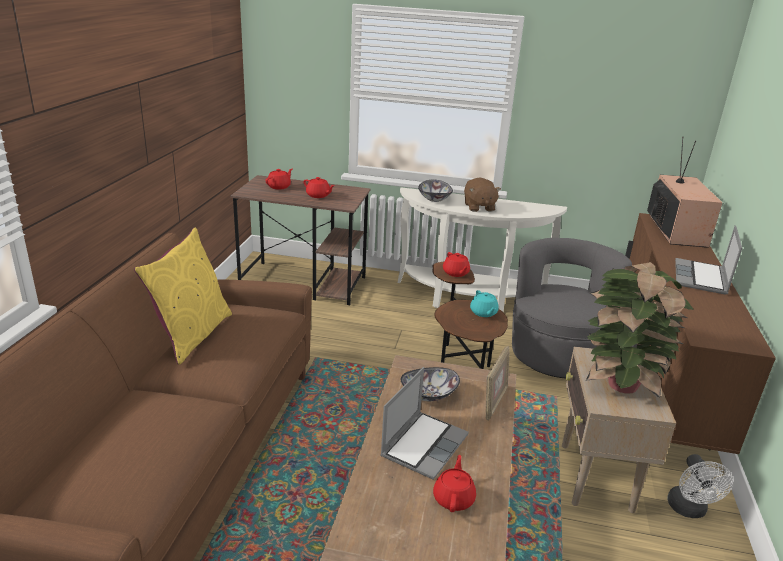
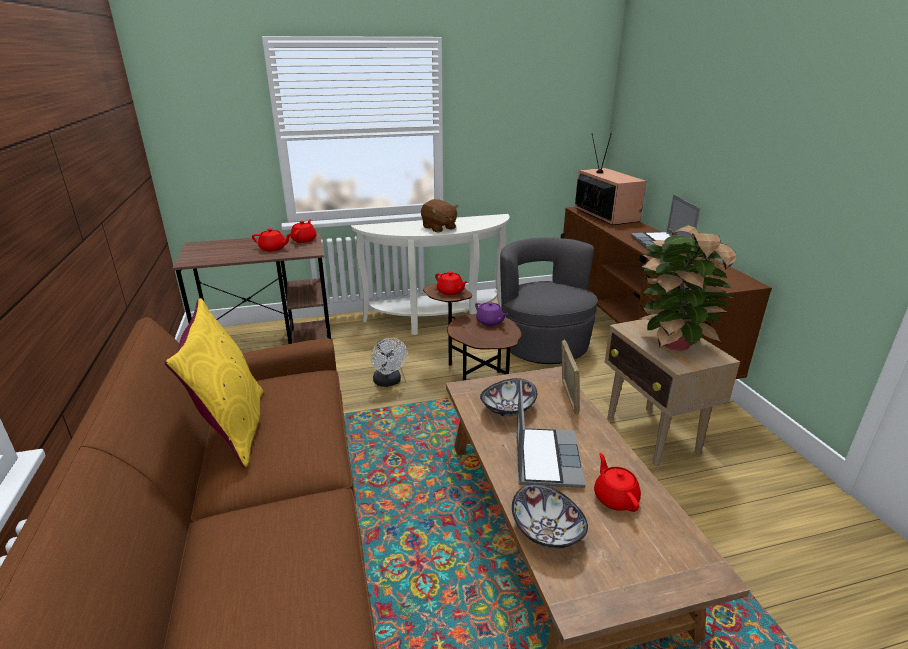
camera: 25 degrees left, 0 degrees up
(279, 187) = (222, 248): red teapot -> red teapot (304, 240)
(435, 199) = (393, 229): bowl -> bowl (548, 532)
(483, 313) = (490, 322): turquoise teapot -> purple teapot
(689, 510) = (731, 435): white fan -> white fan (388, 382)

